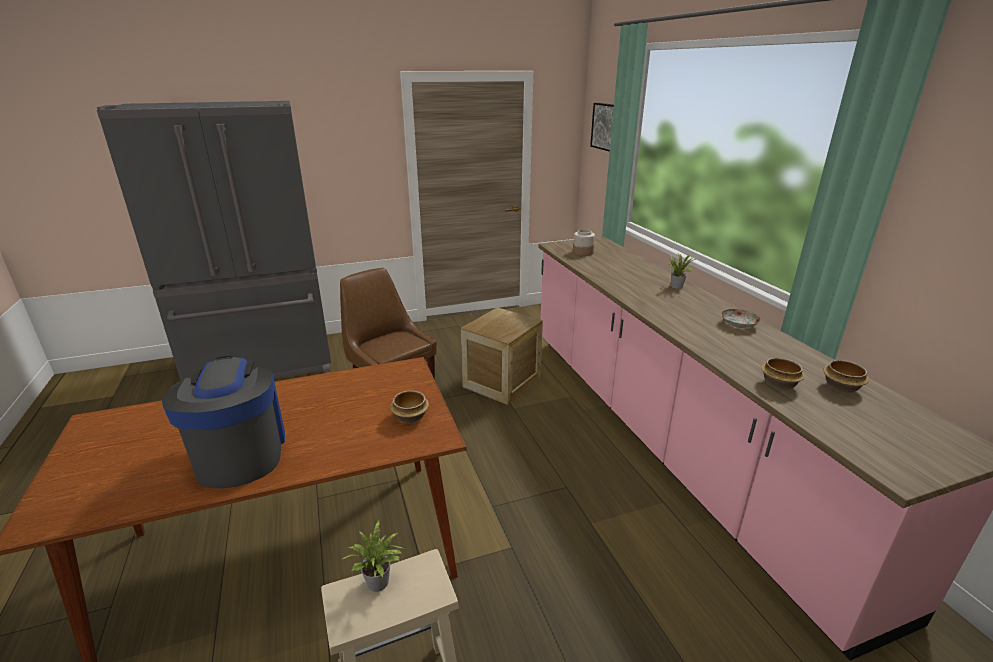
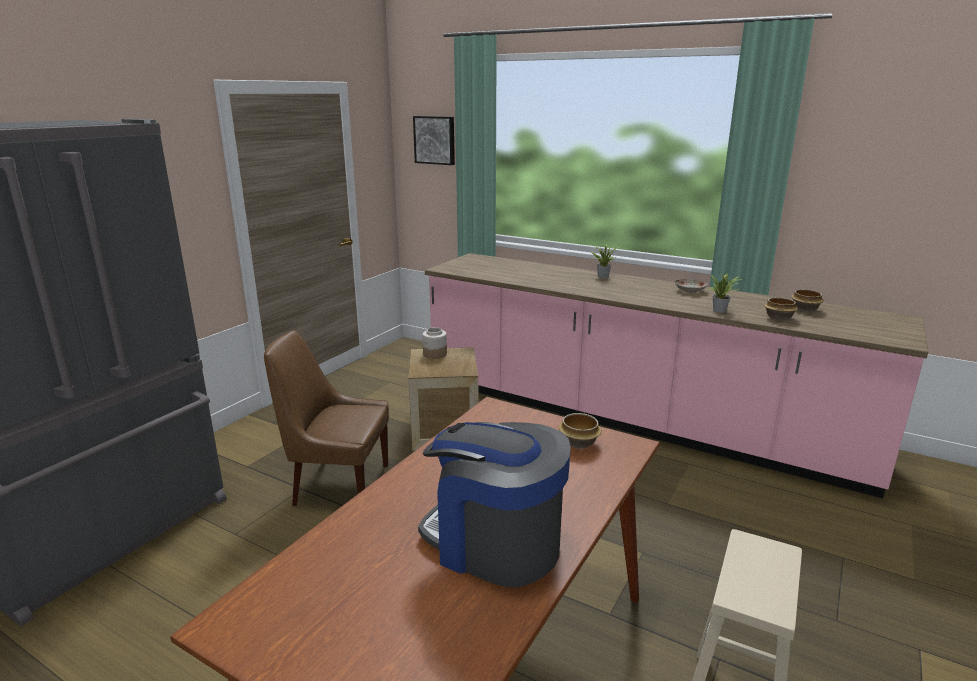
camera: 40 degrees left, 5 degrees down
(380, 584) = (744, 573): potted plant -> potted plant (721, 310)
(582, 252) = (481, 269): jar -> jar (435, 354)

